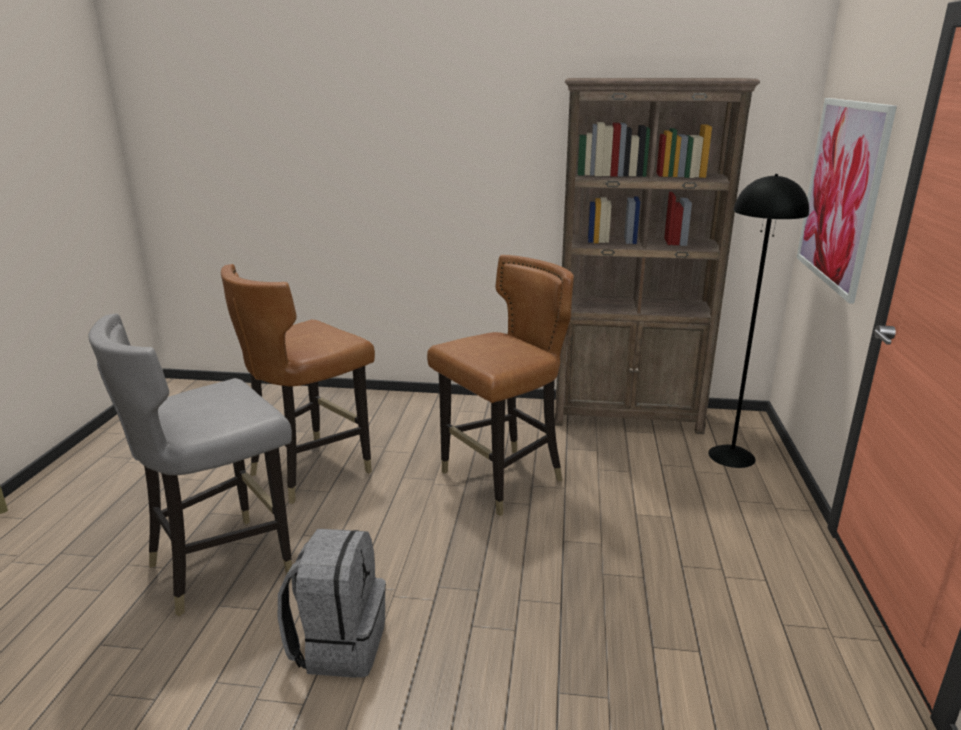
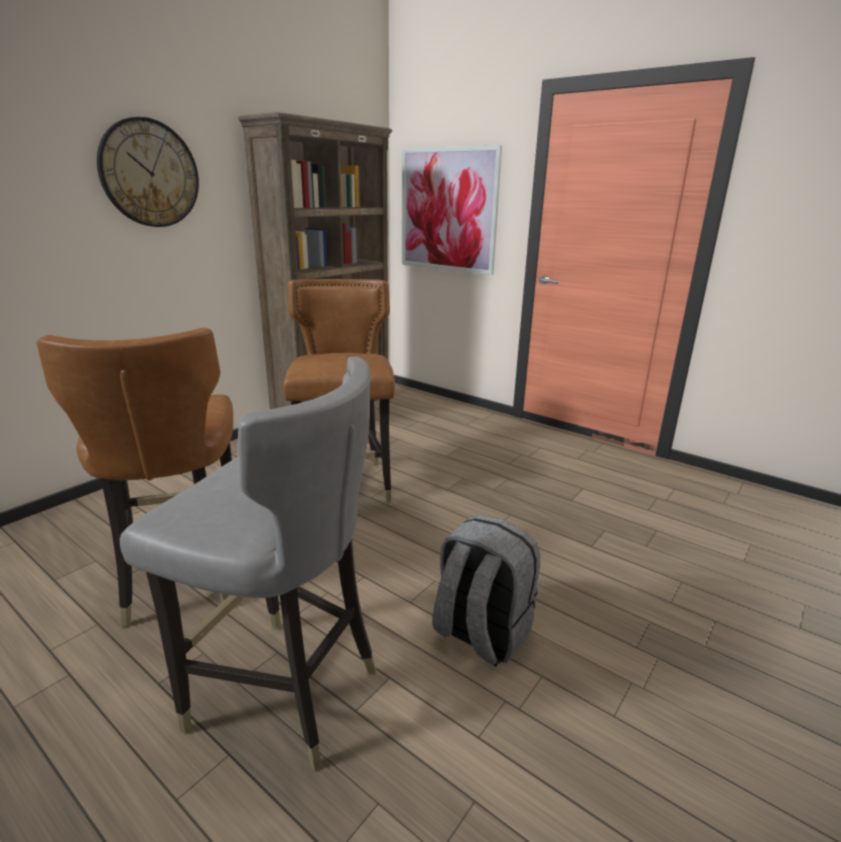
camera: 60 degrees left, 0 degrees up
(222, 565) = (283, 692): grey chair -> grey chair turned 60 degrees counterclockwise
(464, 138) = (149, 173): none -> wall clock
(732, 456) = (422, 407): black floor lamp -> none

